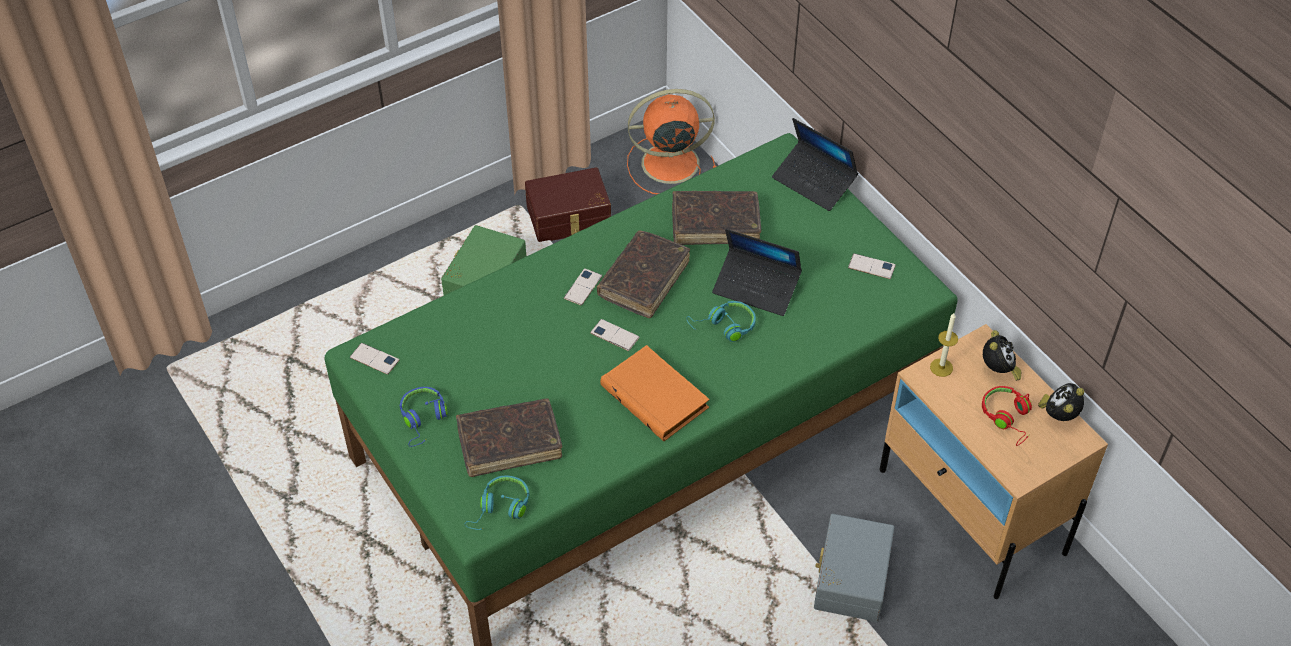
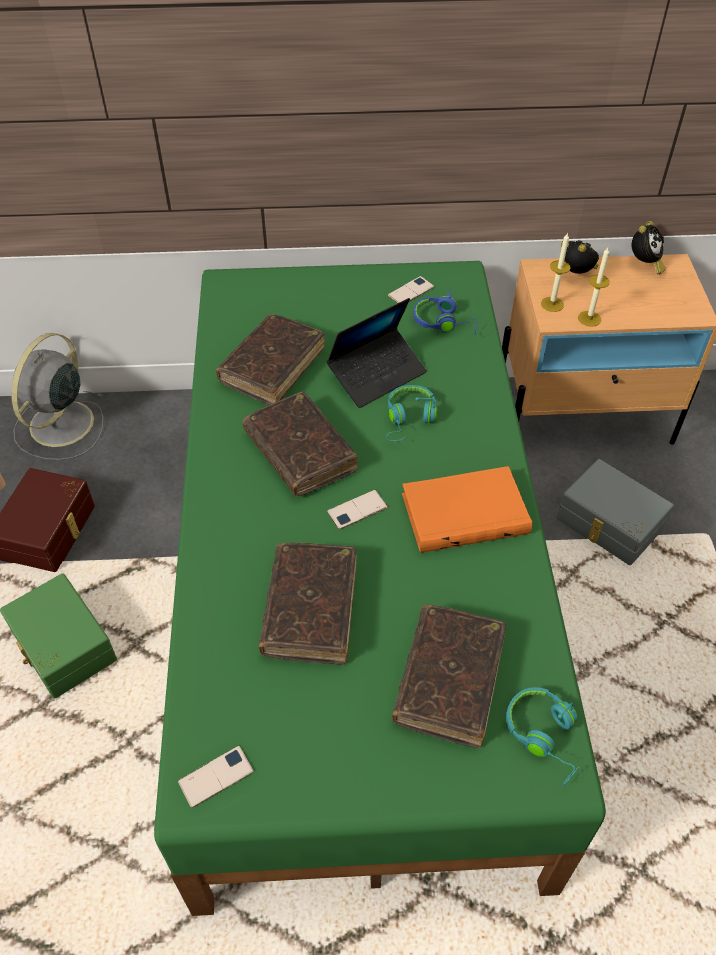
camera: 60 degrees left, 0 degrees up
(423, 420) = (355, 761): blue headphones -> blue headphones (444, 322)
(516, 348) = (310, 609): none -> brown book
(583, 287) = (269, 507): phone -> none
(667, 163) = (60, 426): orange fan -> grey fan
(814, 182) = (280, 280): laptop -> none
(944, 400) = (589, 318): none -> candle
(1008, 418) = (631, 292): red headphones -> none
(1058, 415) = (644, 265): alarm clock -> alarm clock turned 120 degrees counterclockwise

